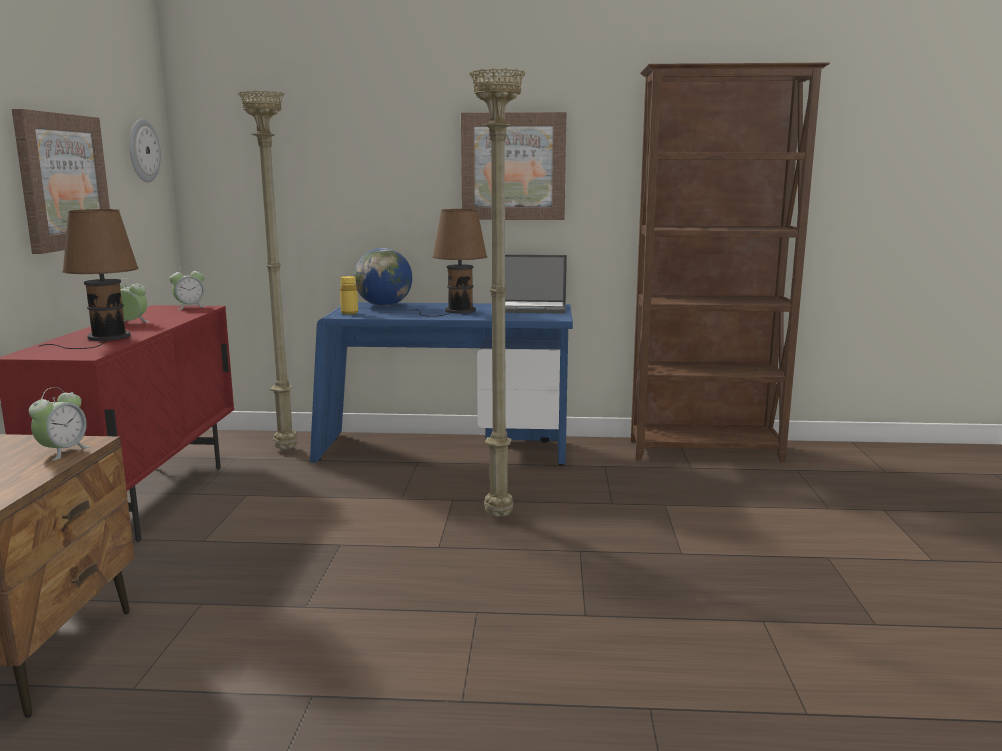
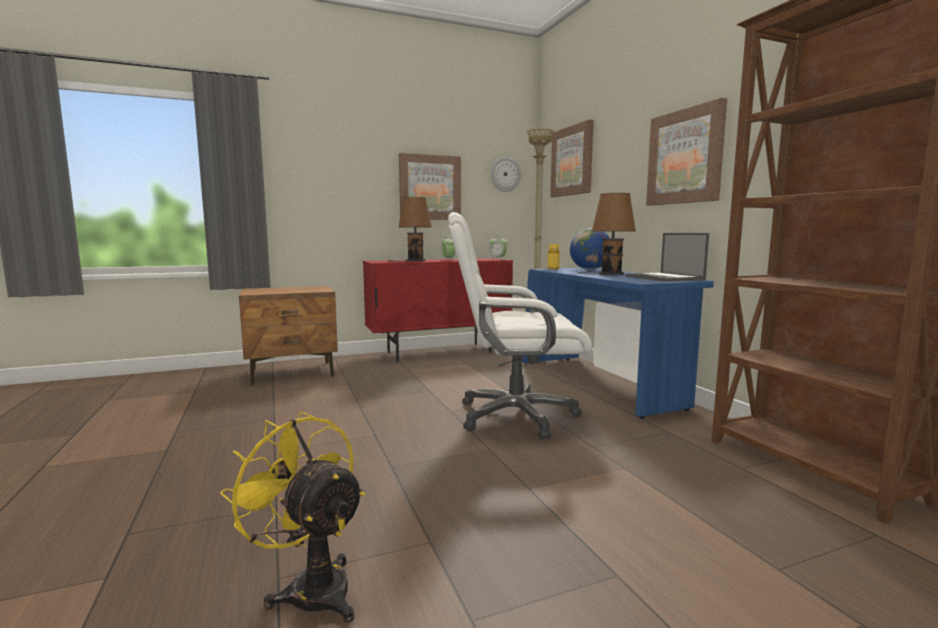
camera: 65 degrees right, 5 degrees down
(63, 451) = (310, 291): alarm clock -> none
(283, 141) = (572, 161): none -> picture
(497, 516) = (514, 415): beige floor lamp -> white office chair
(823, 694) = (311, 586): none -> yellow fan

